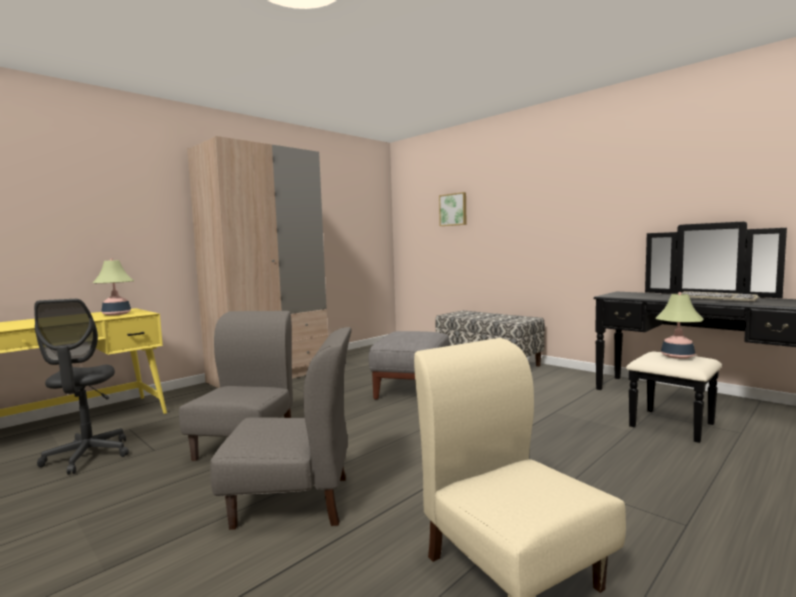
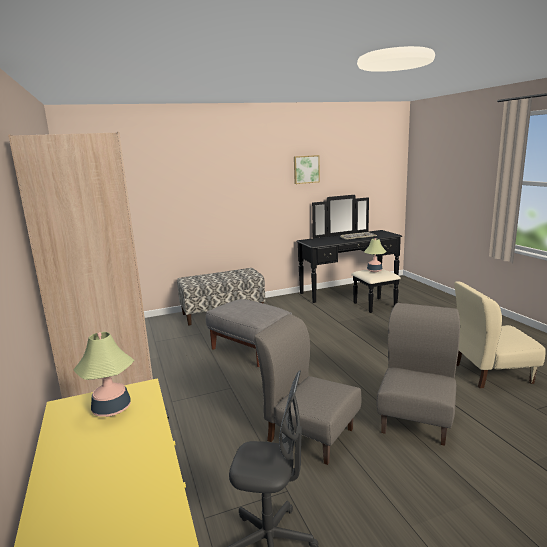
camera: 65 degrees left, 10 degrees up
(453, 209) = (153, 186): picture -> picture (306, 169)

